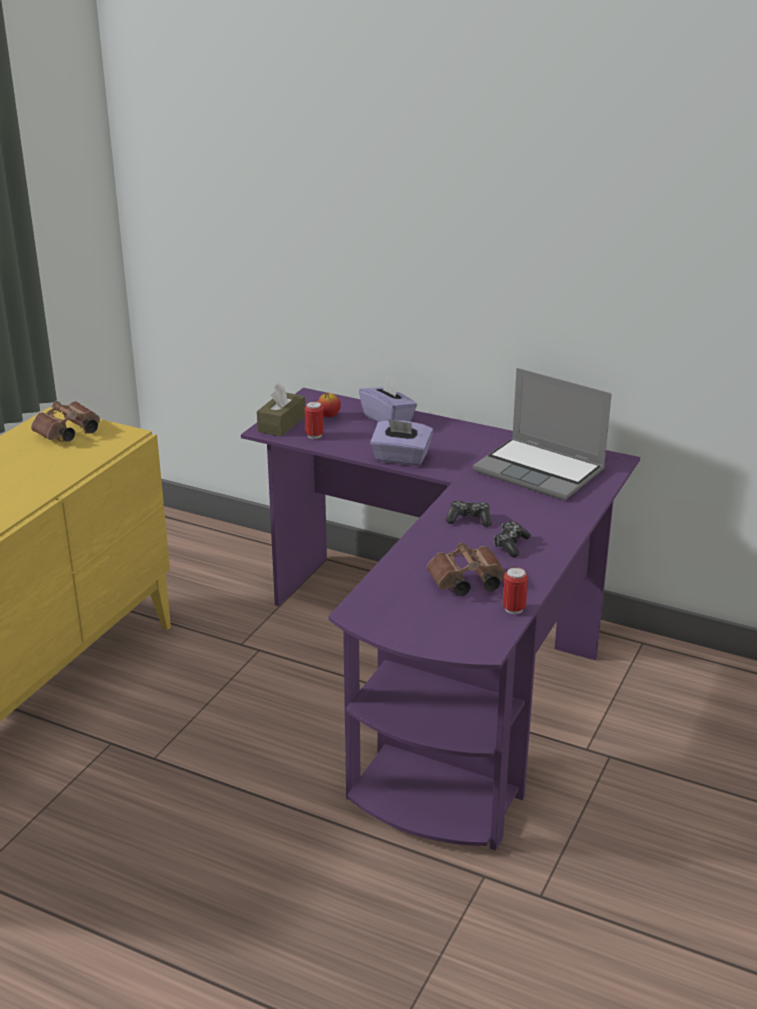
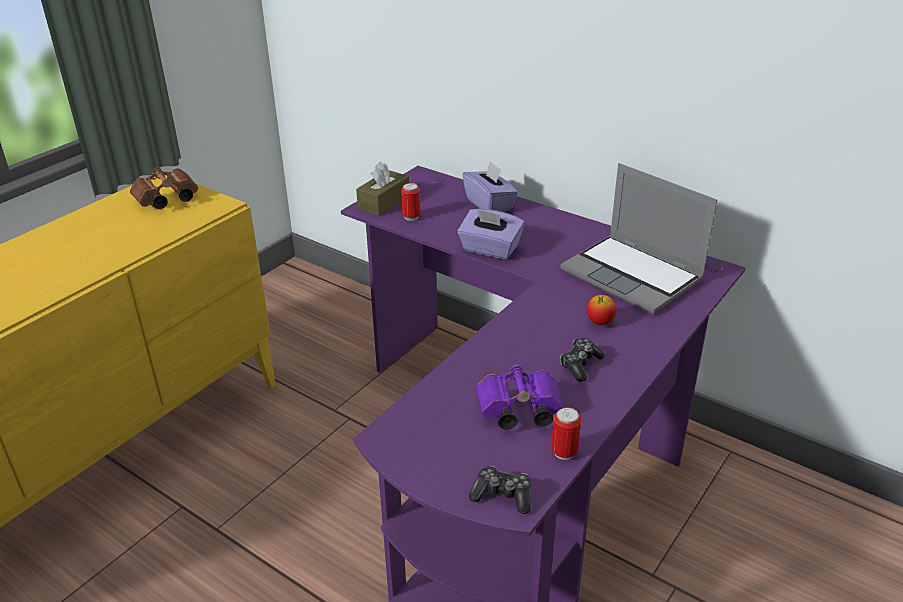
camera: 10 degrees right, 5 degrees up
(329, 416) = (432, 197): apple -> apple (600, 322)
(465, 584) = (517, 411): brown binoculars -> purple binoculars
(469, 519) = (542, 328): game controller -> game controller (502, 496)

